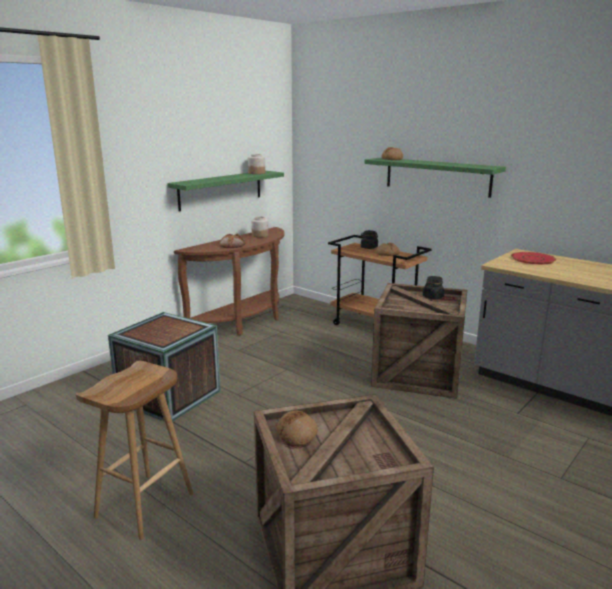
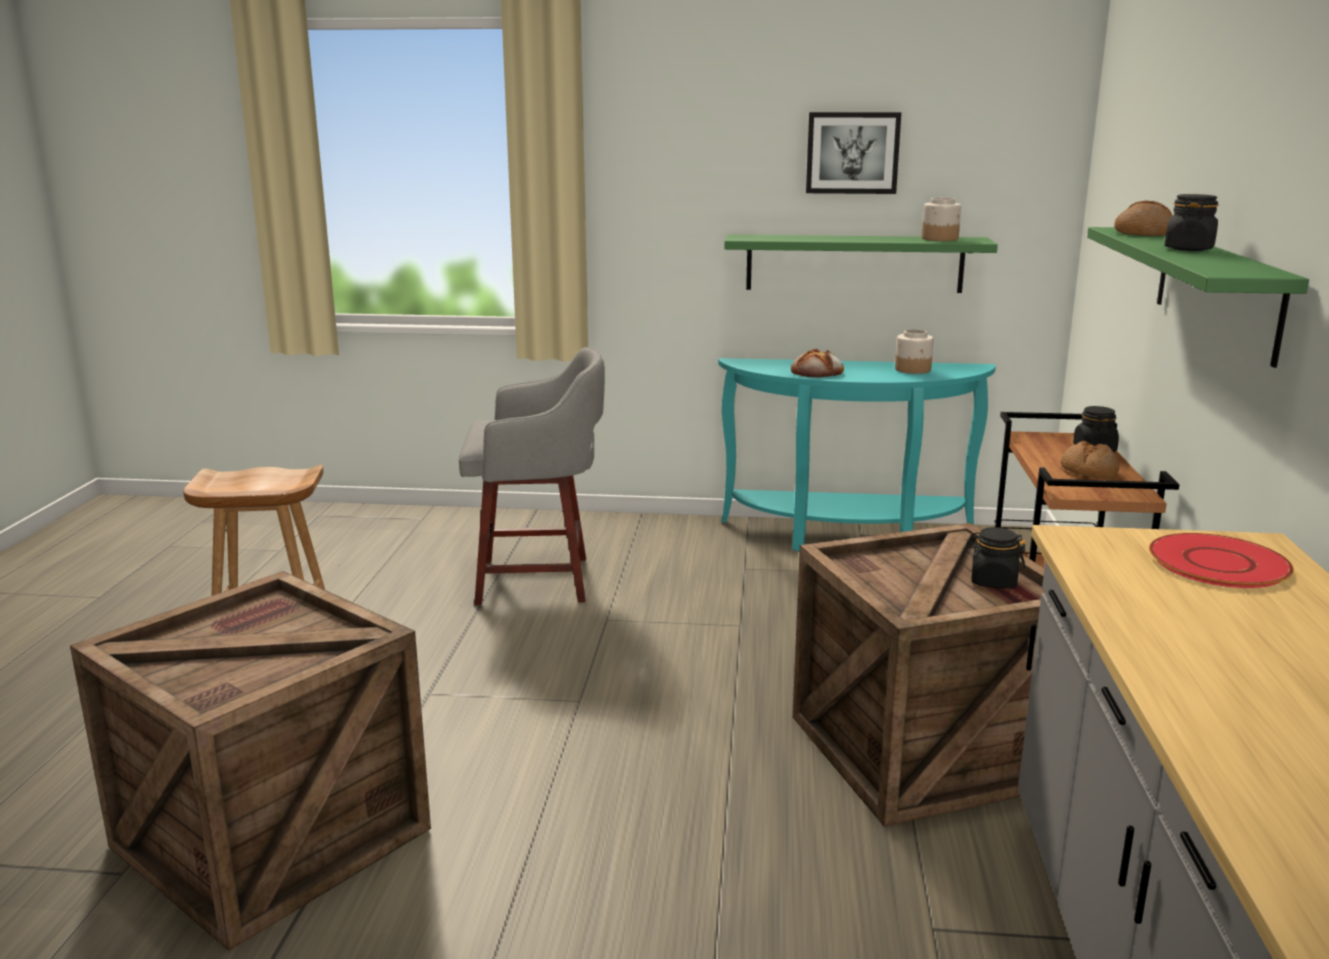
camera: 55 degrees right, 0 degrees up
(169, 396) = (539, 580): crate -> grey stool
(215, 135) = (852, 153): none -> picture
(244, 322) = (847, 537): brown console table -> turquoise console table
(297, 434) = (254, 618): bread -> none
(435, 162) = (1188, 249): none -> black jar

